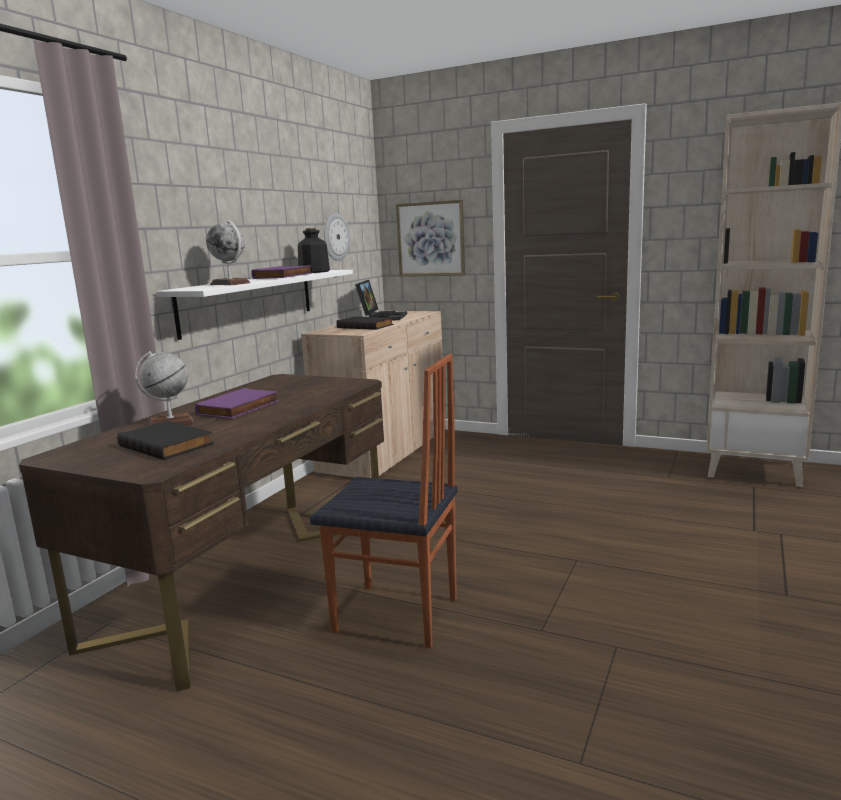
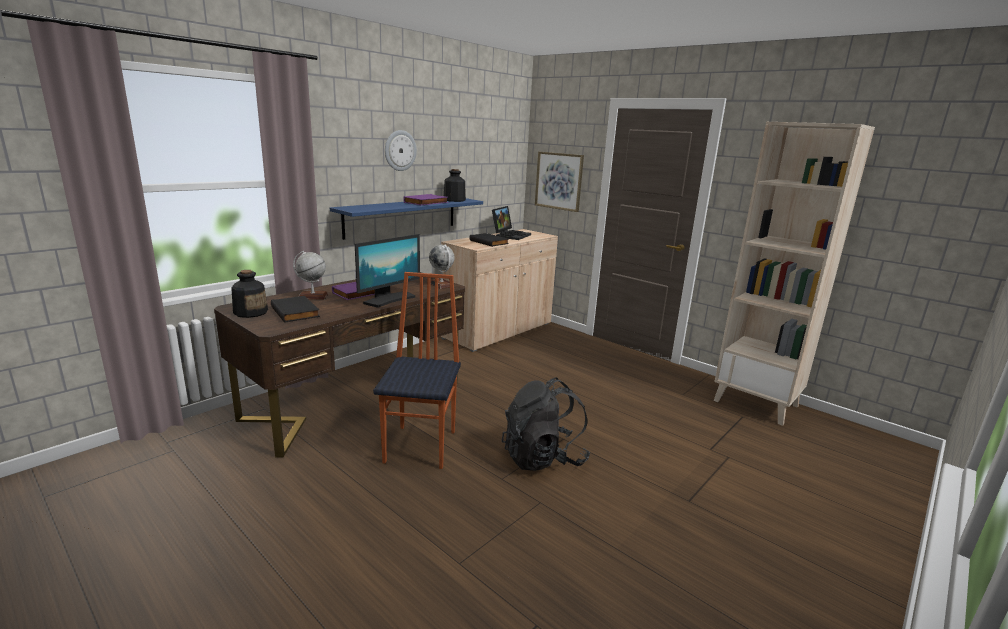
camera: 15 degrees right, 5 degrees up
(91, 458) = (251, 312): none -> bottle
(230, 283) = (380, 207): globe -> globe (441, 284)
(249, 301) = (402, 216): white shelf -> blue shelf
(293, 408) = (389, 299): none -> monitor
(335, 237) = (483, 173): wall clock -> wall clock (400, 150)
(396, 616) = (422, 446): chair -> chair turned 120 degrees counterclockwise
(572, 589) = (543, 458): none -> black backpack

